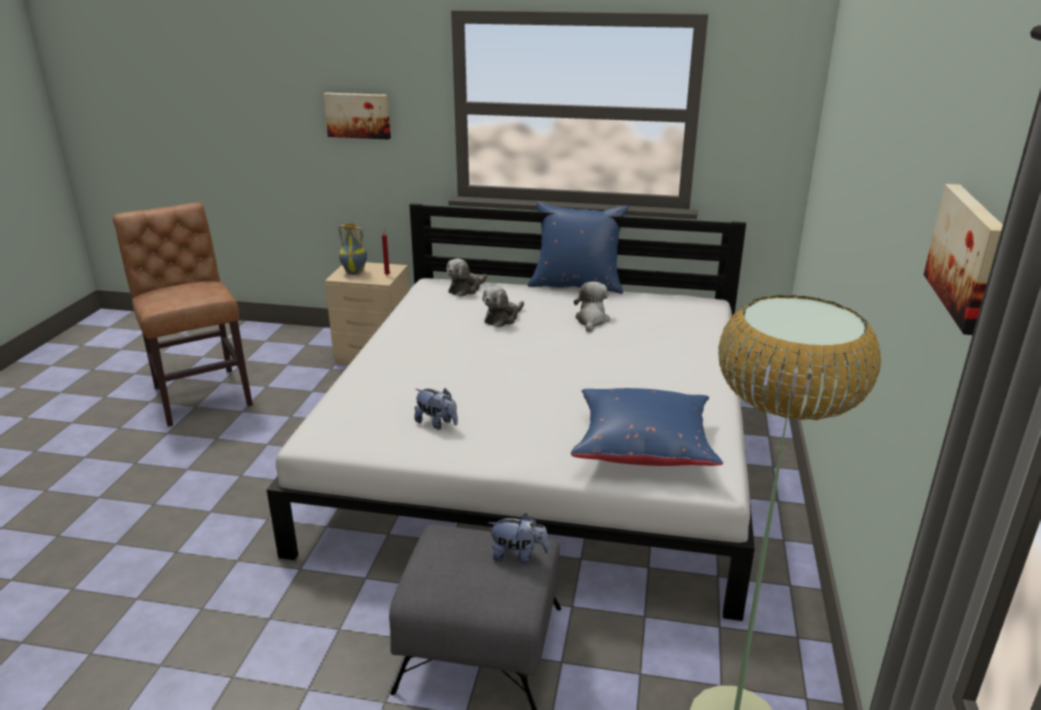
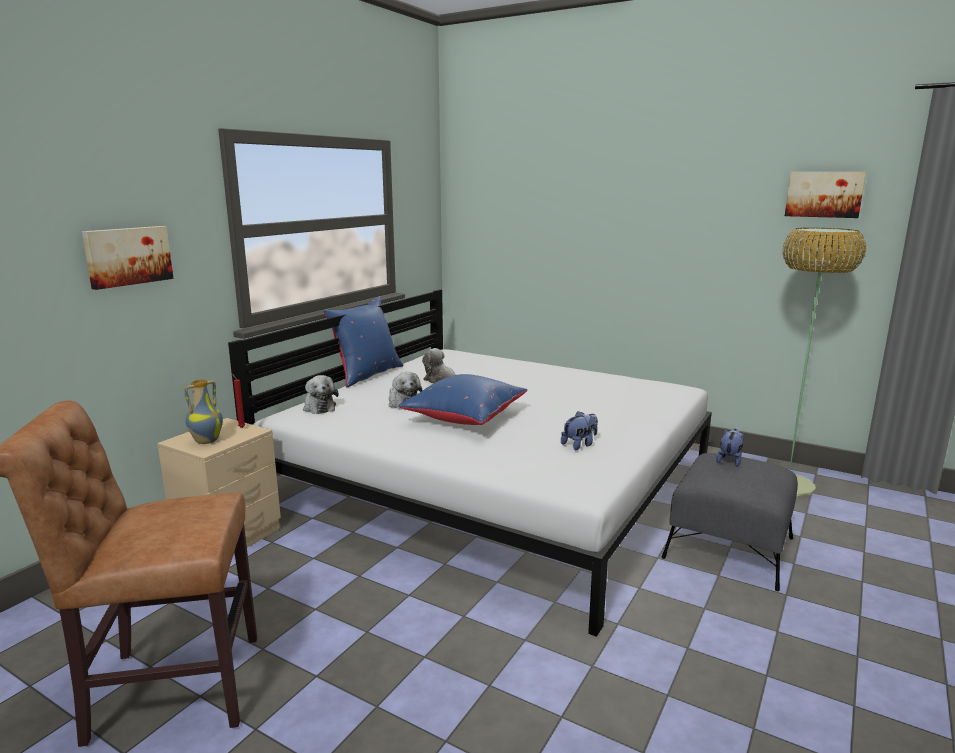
camera: 70 degrees left, 10 degrees down
(643, 448) = (640, 396): blue pillow -> blue pillow (464, 418)

